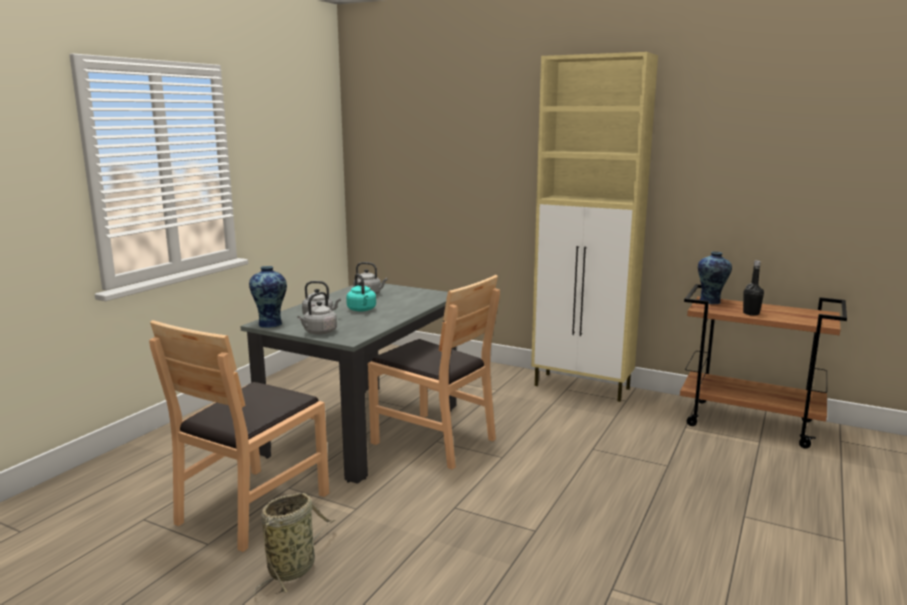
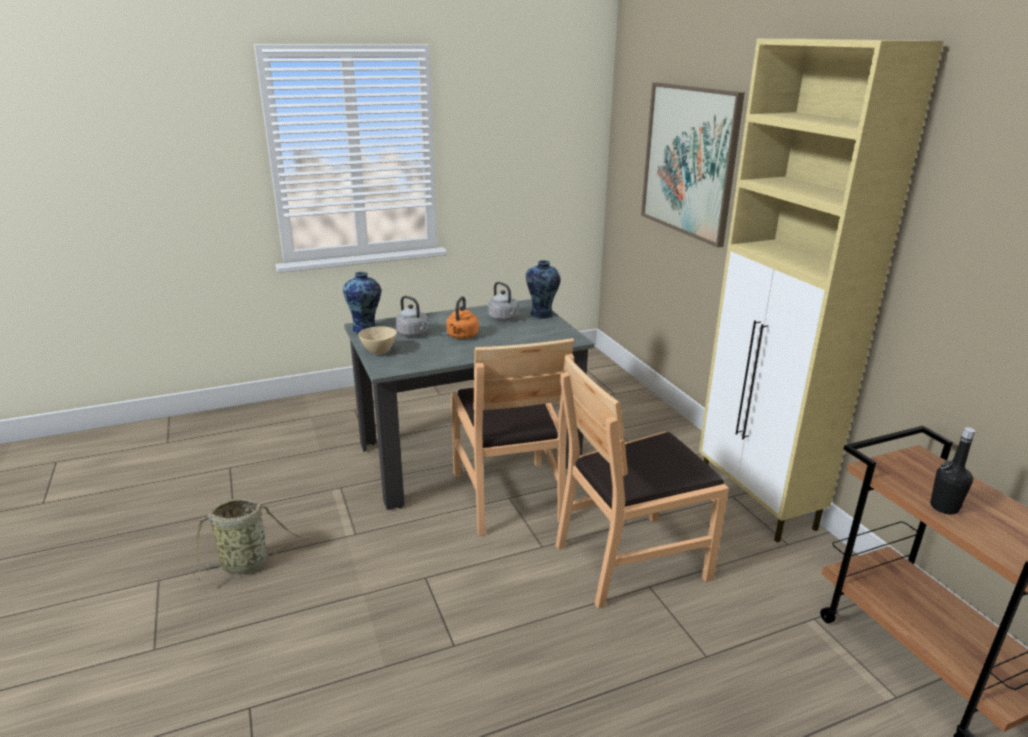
camera: 40 degrees right, 10 degrees up
(253, 507) = (297, 492): brown chair -> brown chair (631, 560)
(319, 332) = (379, 352): grey kettle -> beige bowl
(362, 310) = (462, 336): turquoise kettle -> orange kettle
(448, 155) = (689, 161): none -> picture
(711, 302) = (918, 462): vase -> vase (541, 315)

